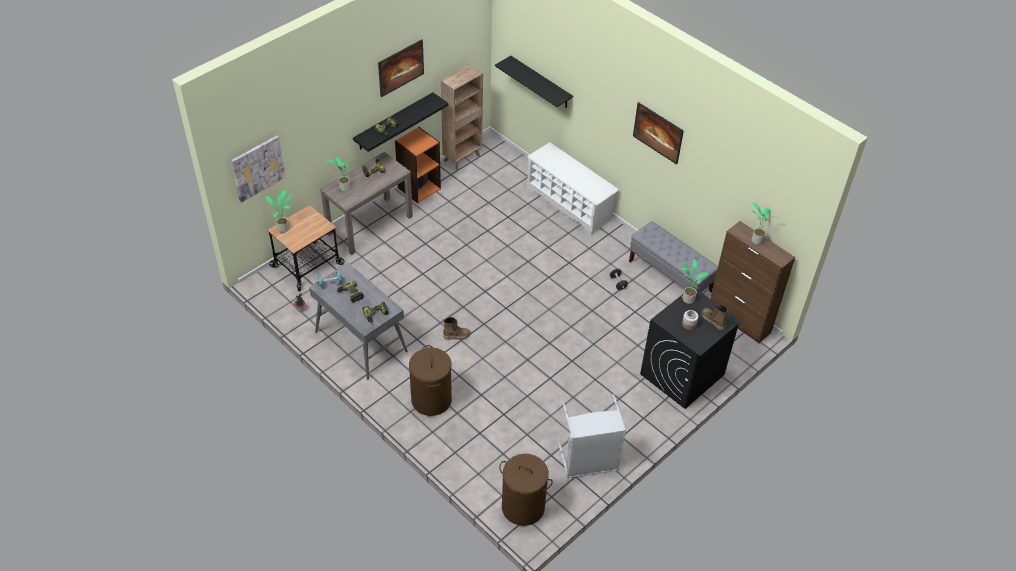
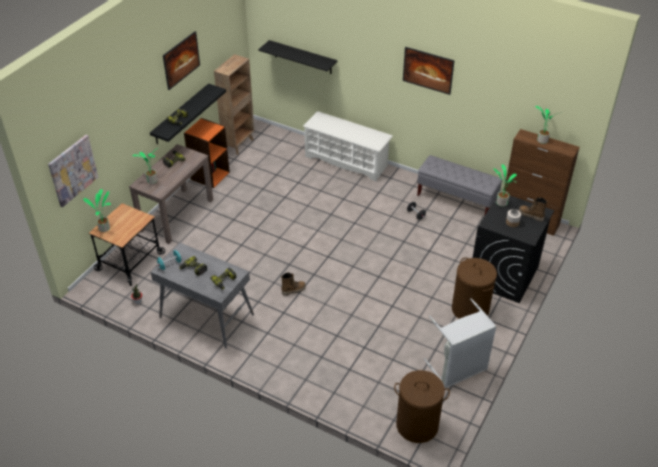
camera: 15 degrees left, 5 degrees down
(431, 400) = (293, 351): brown laundry basket -> brown laundry basket (470, 309)

